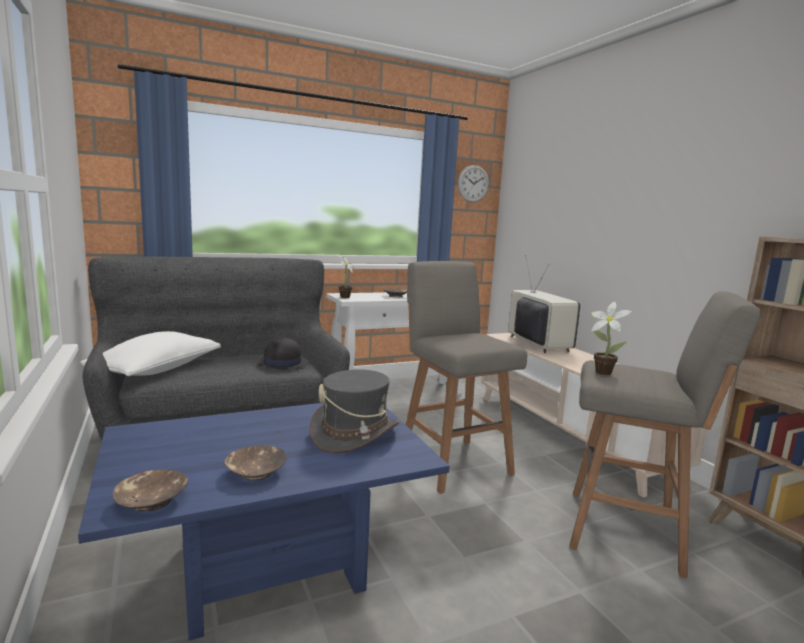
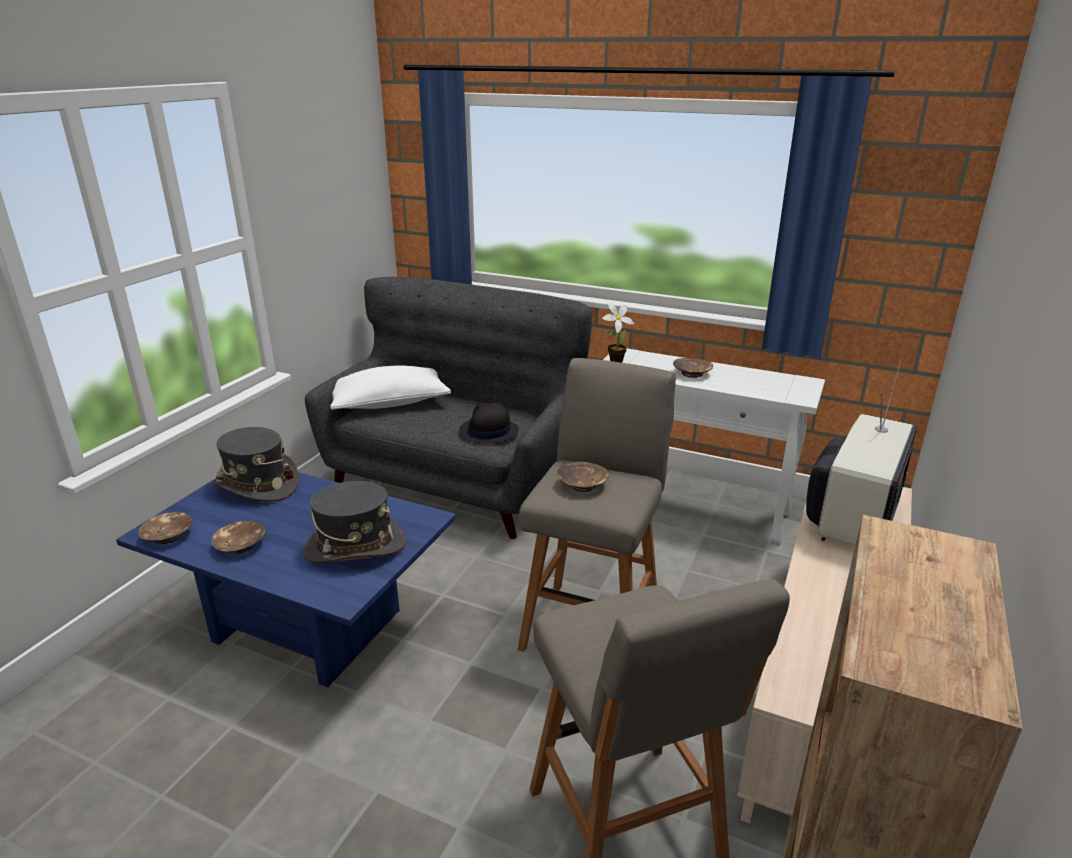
camera: 50 degrees right, 15 degrees up
(167, 437) = (257, 485): none -> grey hat
(465, 339) = (582, 485): none -> brown bowl
(473, 183) = (914, 192): wall clock -> none
(601, 372) = (594, 609): potted plant -> none

